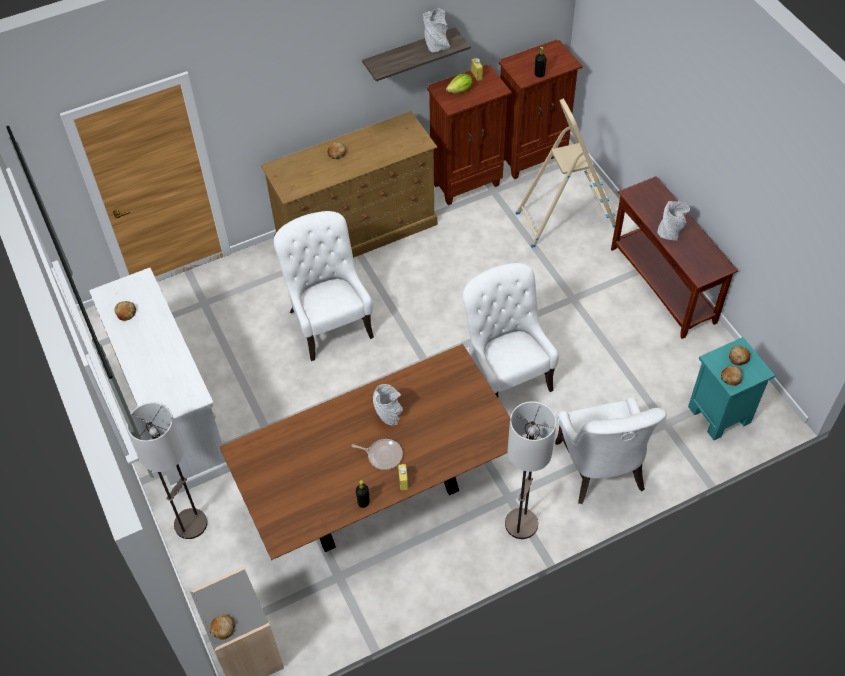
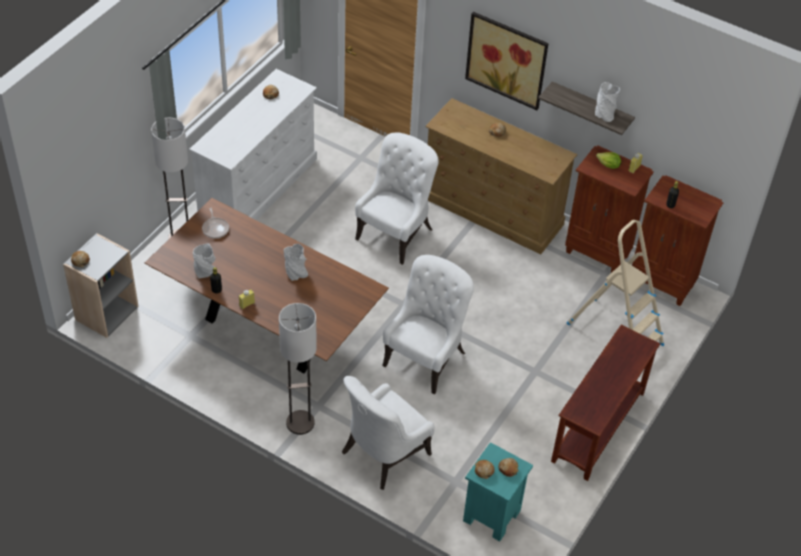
camera: 55 degrees right, 5 degrees down
(306, 77) = (506, 60): none -> picture
(383, 455) = (261, 284): frying pan -> frying pan (215, 228)
(670, 232) = (604, 375): grey vase -> grey vase (206, 272)

